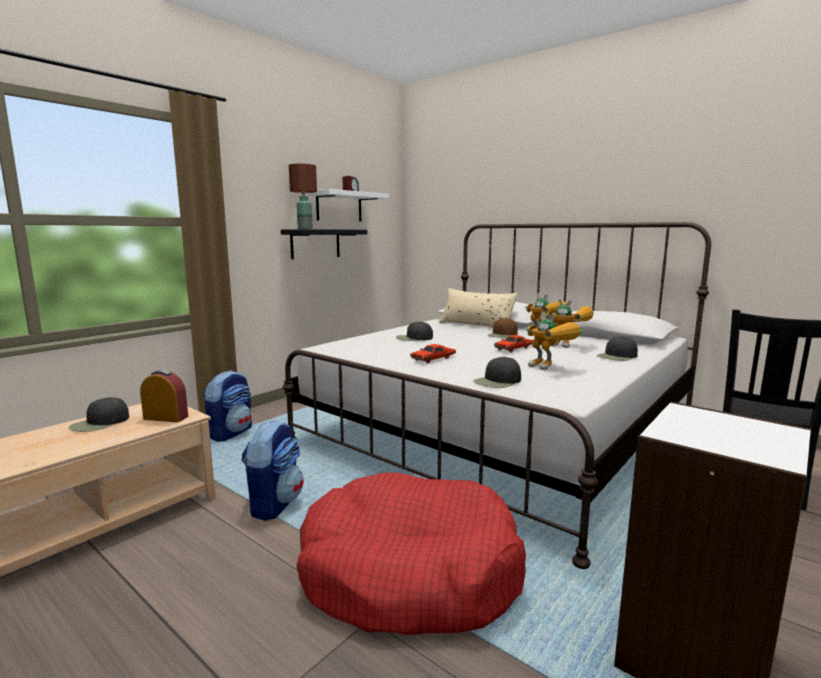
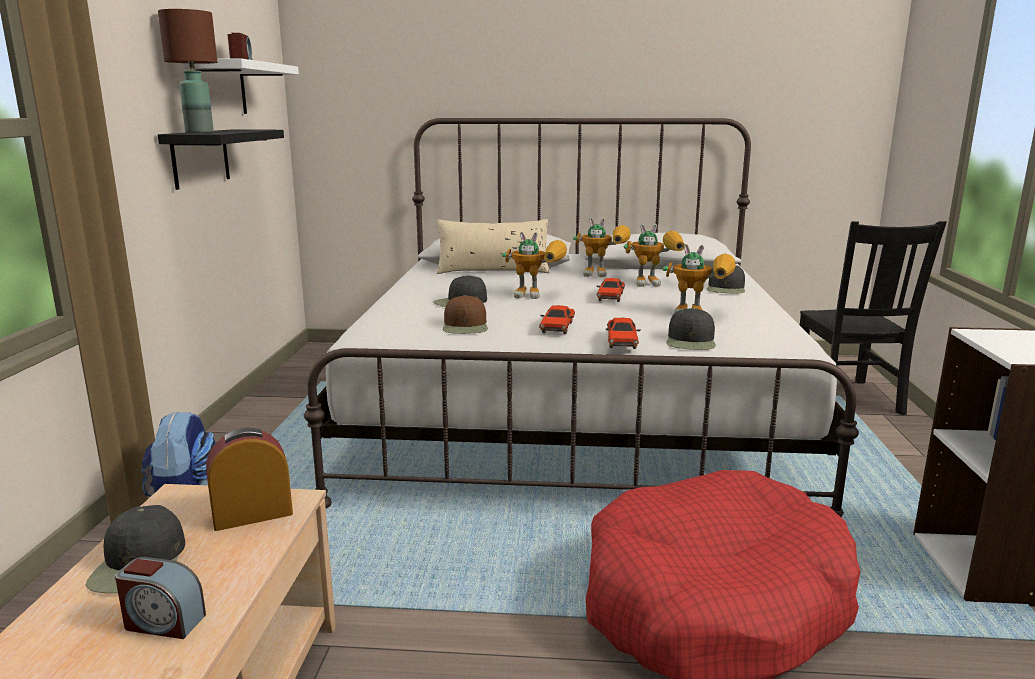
camera: 35 degrees left, 5 degrees up
(63, 446) = (163, 622): none -> alarm clock
(274, 504) = (437, 597): backpack -> none
(448, 372) = (621, 341): none -> red toy car
(468, 341) = (538, 295): none -> toy robot
(503, 335) = (557, 280): brown cap -> brown cap (465, 326)

